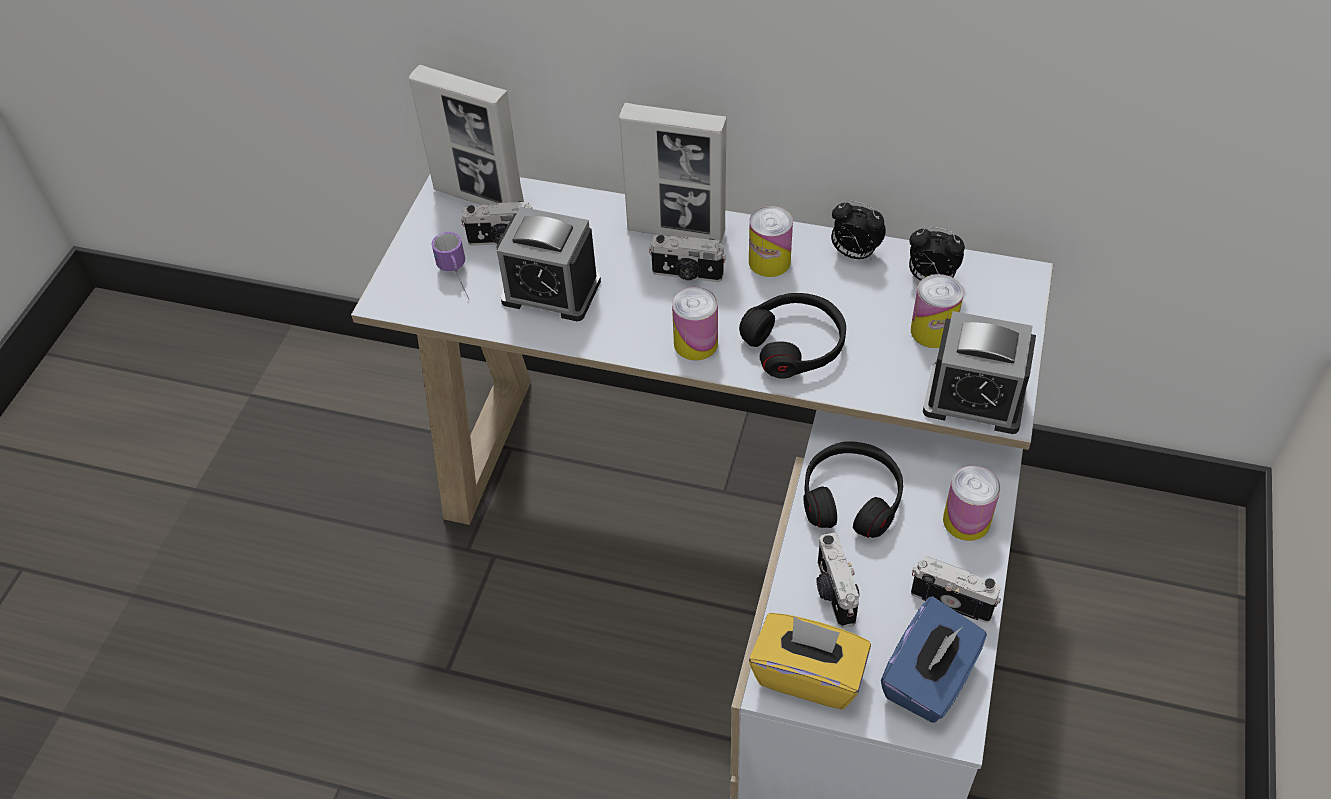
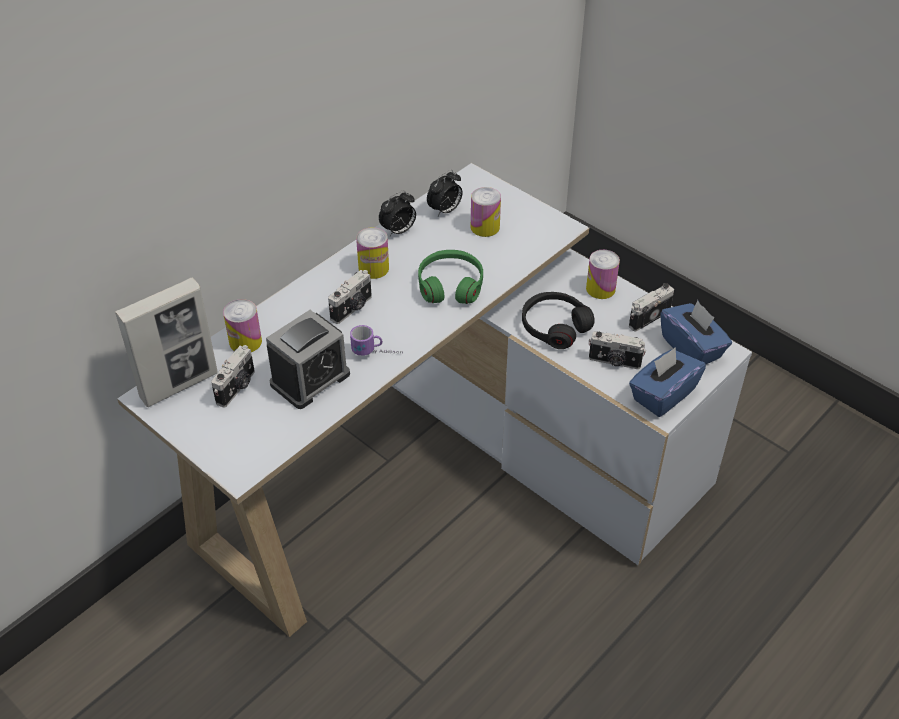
camera: 65 degrees left, 5 degrees down
(457, 279) = (255, 425): mug -> mug (377, 353)
(676, 230) = (308, 298): picture frame -> none
(696, 343) = (415, 327): can -> can (245, 342)
(795, 344) = (450, 285): black headphones -> green headphones
(808, 674) = (662, 395): yellow tissue box -> blue tissue box
(974, 399) = (546, 233): alarm clock -> none

